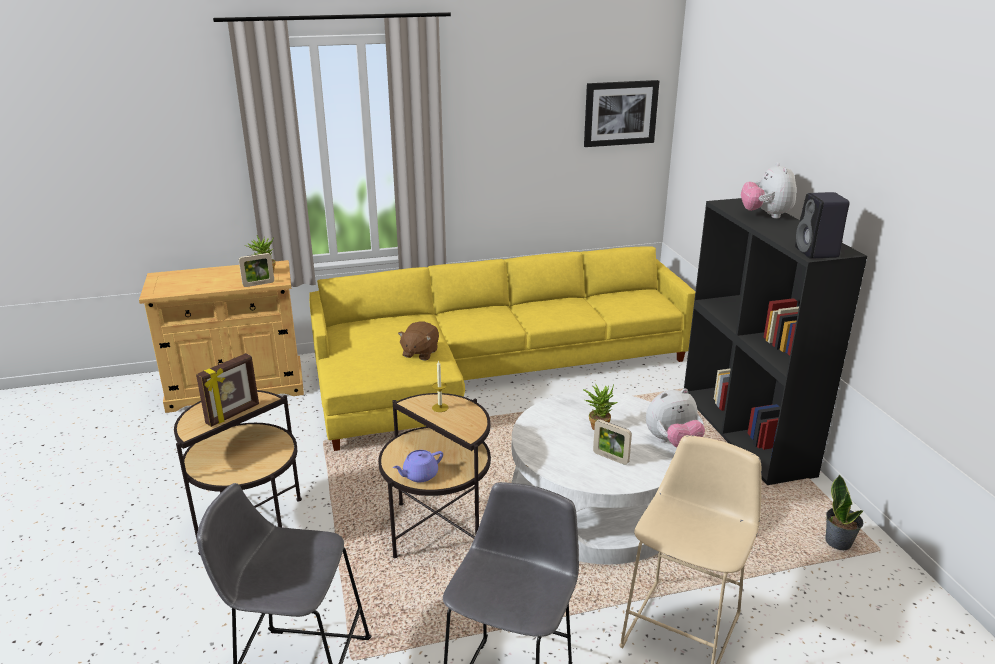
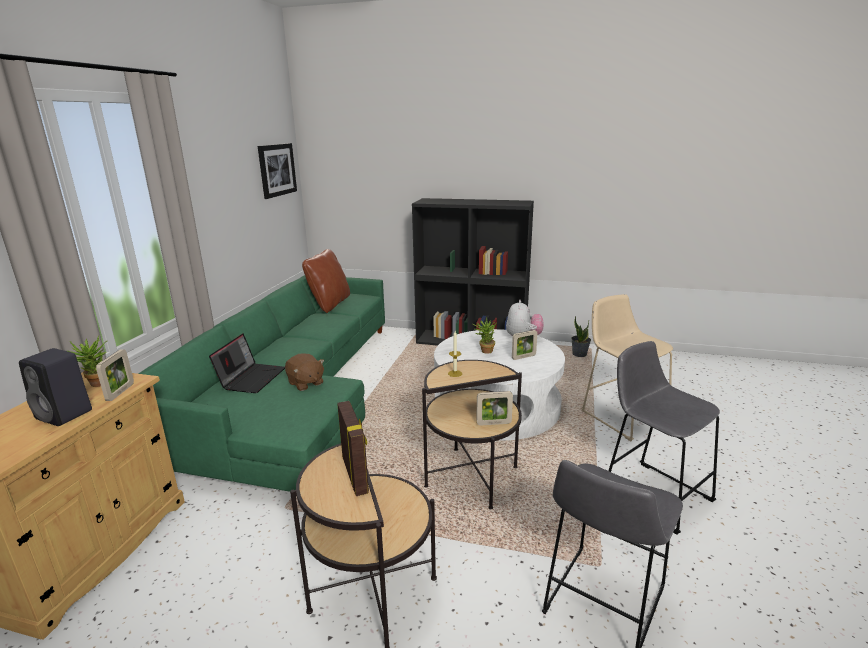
camera: 60 degrees left, 5 degrees down
(405, 326) = (251, 378): none -> laptop
(419, 475) = (494, 423): purple teapot -> picture frame
(485, 372) = (295, 397): yellow sofa -> green sofa
(610, 295) = (329, 304): none -> brown pillow
(766, 215) = (454, 200): plush toy -> none
(817, 253) = (520, 203): black speaker -> black speaker (65, 414)

